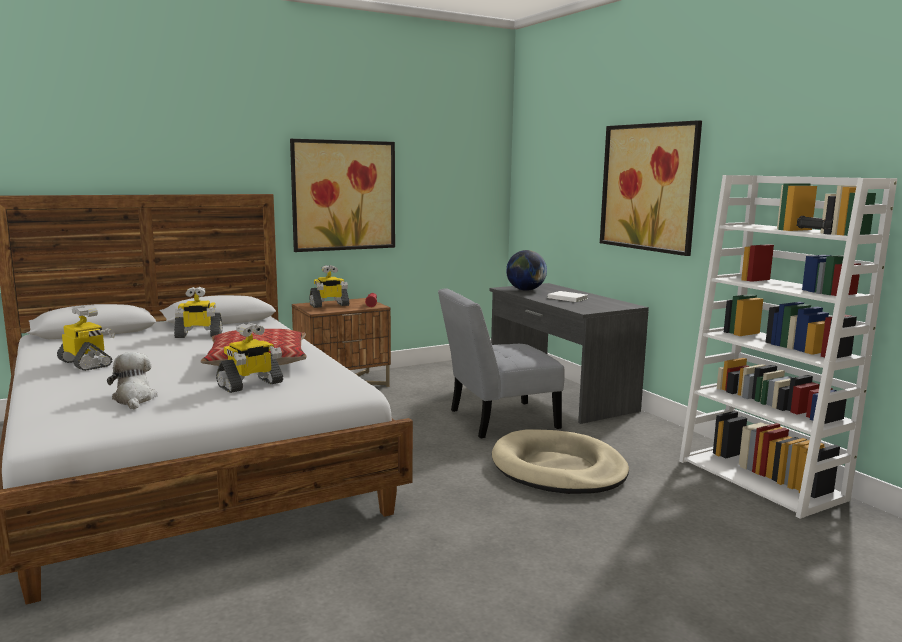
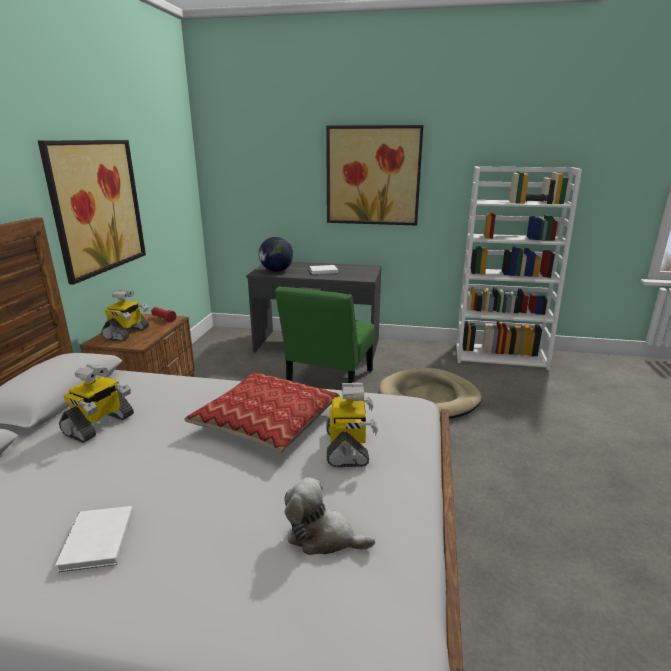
camera: 50 degrees left, 10 degrees up
(86, 363) = (96, 542): toy robot -> white book
(497, 420) = (328, 382): grey chair -> green chair

